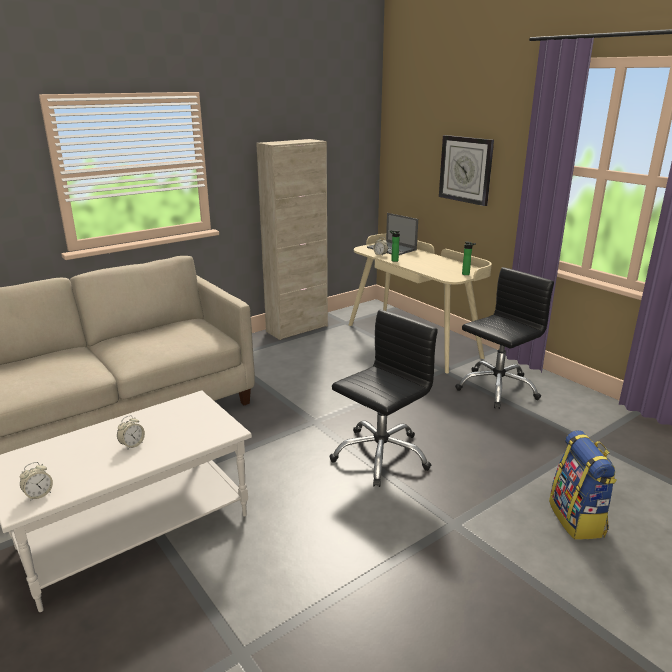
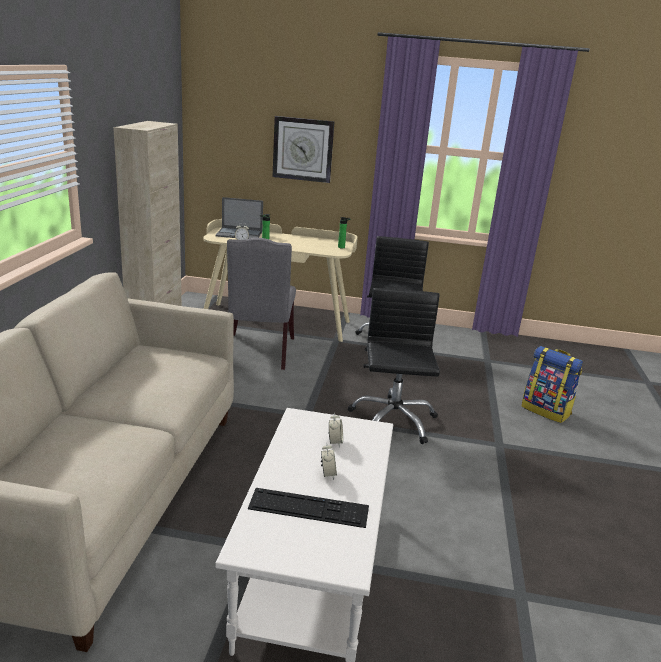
camera: 45 degrees left, 0 degrees up
(39, 494) = (341, 550): alarm clock -> alarm clock (335, 442)
(77, 459) = (309, 508): none -> keyboard
(356, 361) = (259, 353): none -> grey chair

